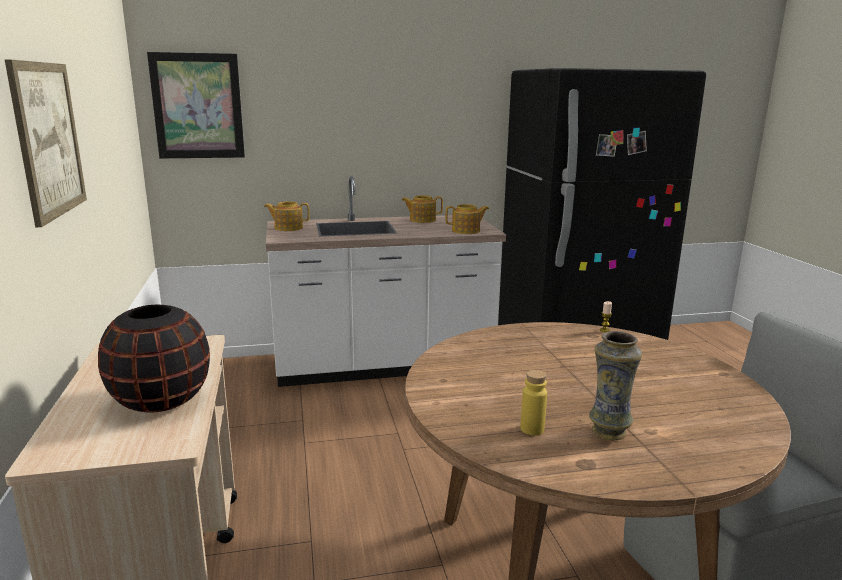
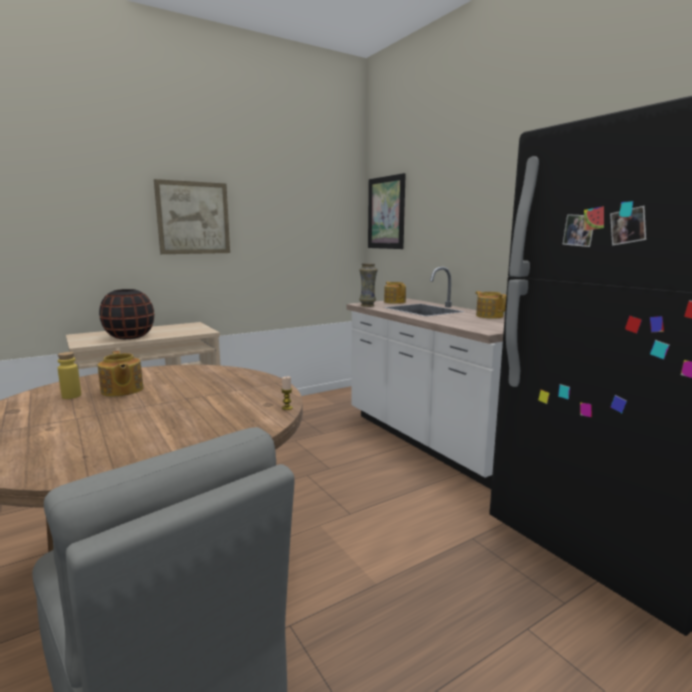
camera: 70 degrees right, 5 degrees down
(466, 231) = (473, 326): teapot -> teapot (122, 390)
(608, 431) = (58, 415): vase -> vase (368, 305)

